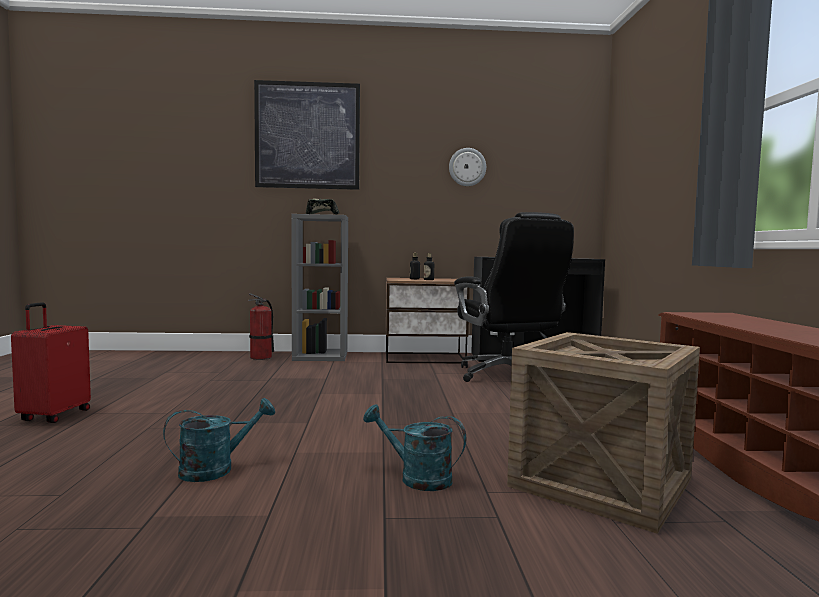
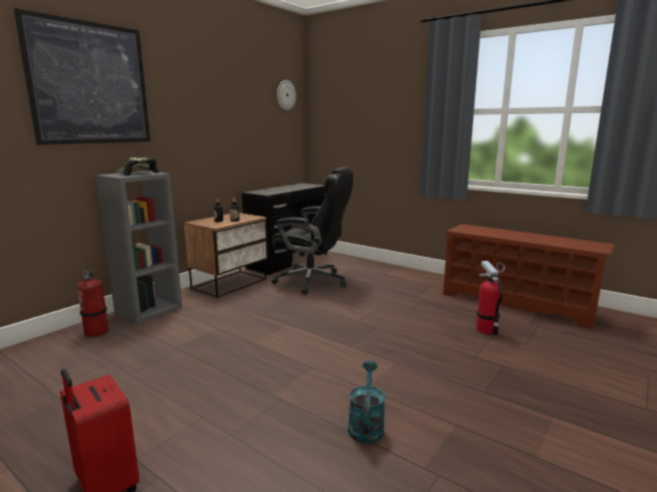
camera: 50 degrees left, 10 degrees up
(417, 478) = (443, 366): turquoise watering can -> none
(467, 167) = (230, 117): wall clock -> wall clock (285, 95)
(601, 482) = (487, 330): crate -> fire extinguisher

